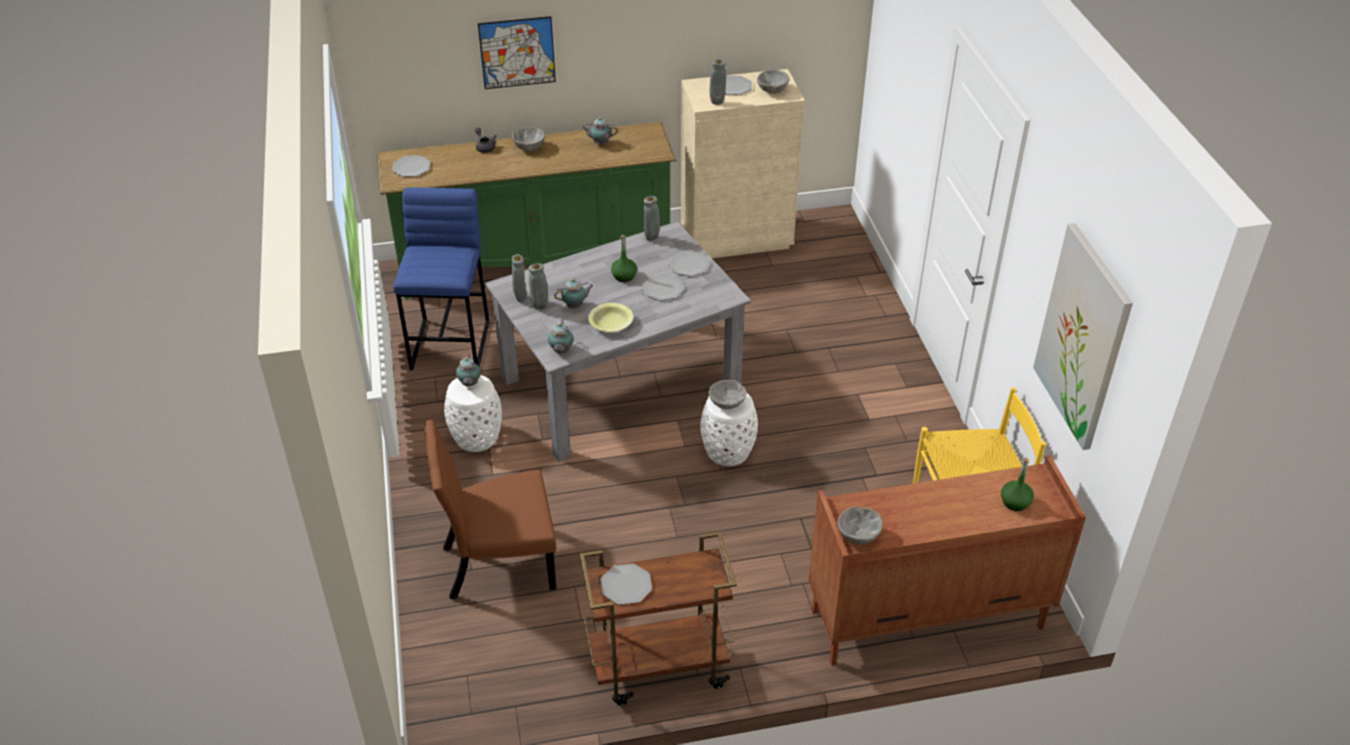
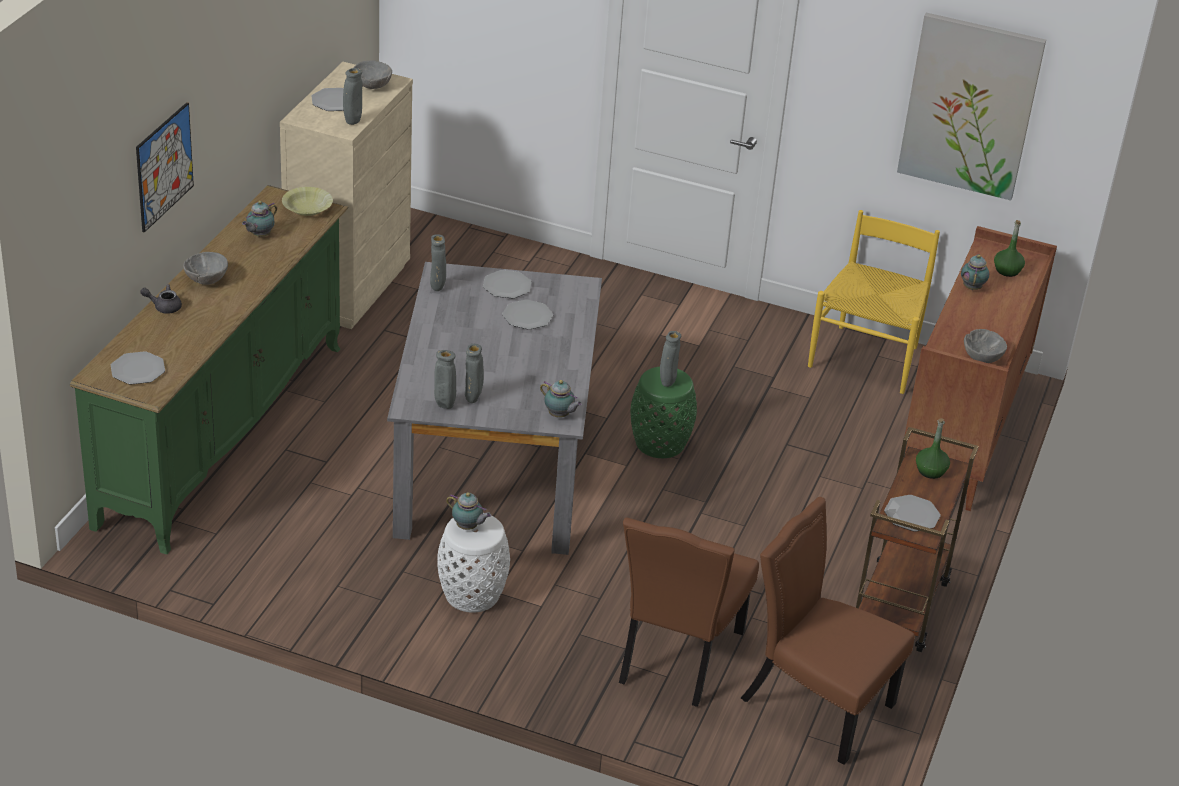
camera: 60 degrees left, 5 degrees down
(451, 343) = (292, 551): blue stool -> none
(504, 668) = (818, 706): none -> brown chair
(575, 306) = (495, 377): teapot -> teapot (972, 287)
(611, 323) = (548, 369): yellow bowl -> yellow bowl (307, 208)
(624, 276) = (480, 329): green bottle -> green bottle (930, 471)
(727, 403) = (667, 383): grey bowl -> grey vase
(728, 451) = (660, 443): white stool -> green stool

